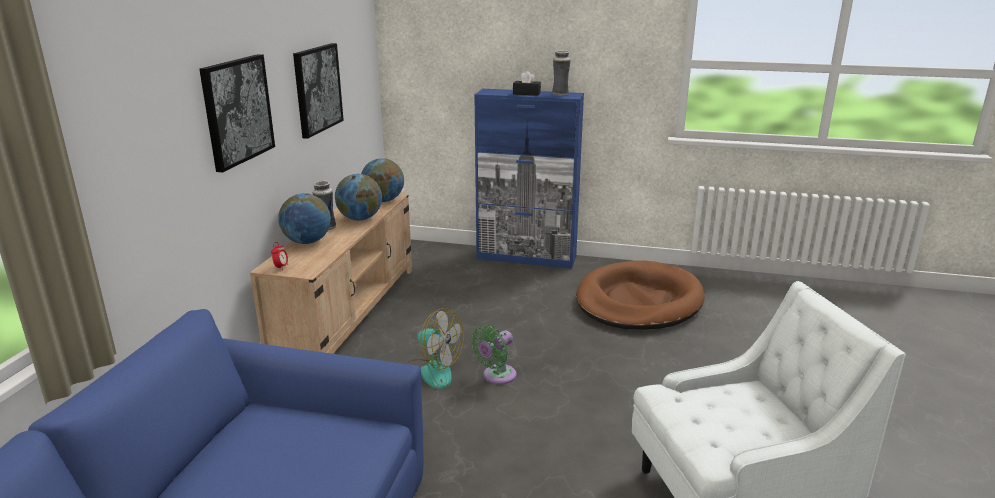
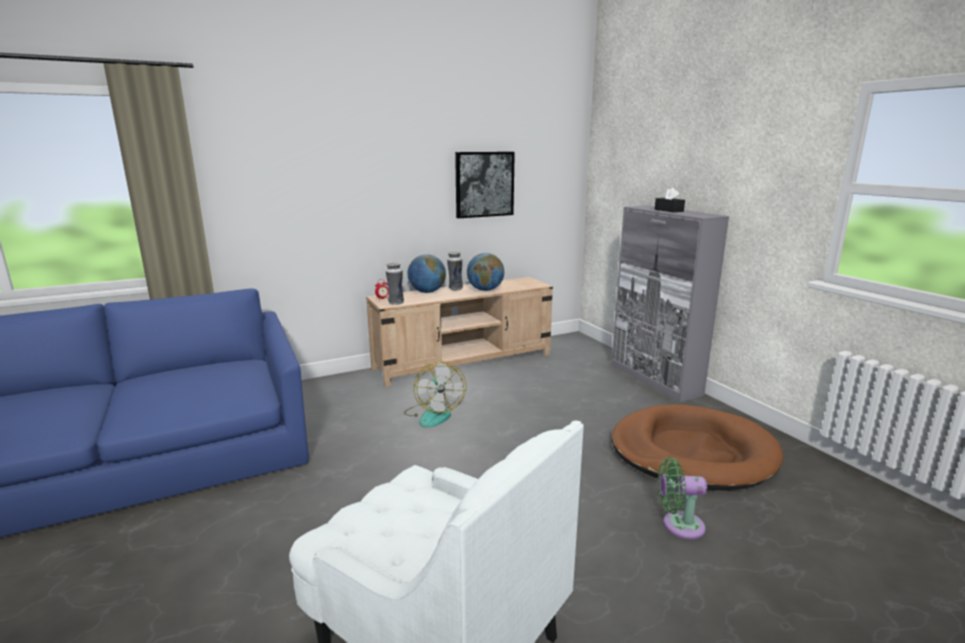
camera: 50 degrees right, 5 degrees down
(237, 111) = (377, 182): picture -> none
(383, 200) = (526, 285): globe -> none
(497, 376) = (466, 439): green fan -> green fan (678, 525)
(527, 258) = (655, 379): blue cabinet -> grey cabinet
(560, 94) = (697, 214): vase -> vase (395, 303)

